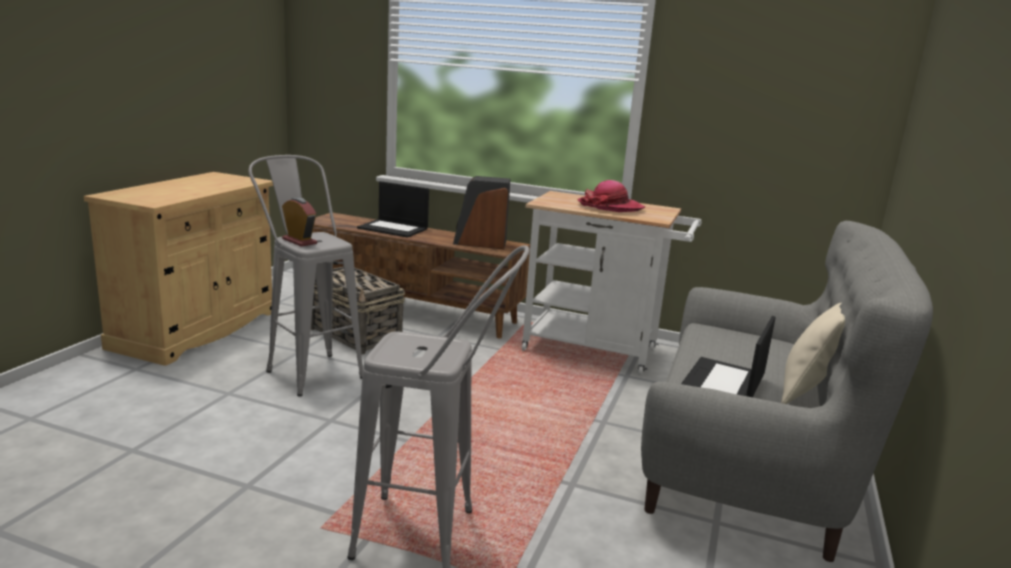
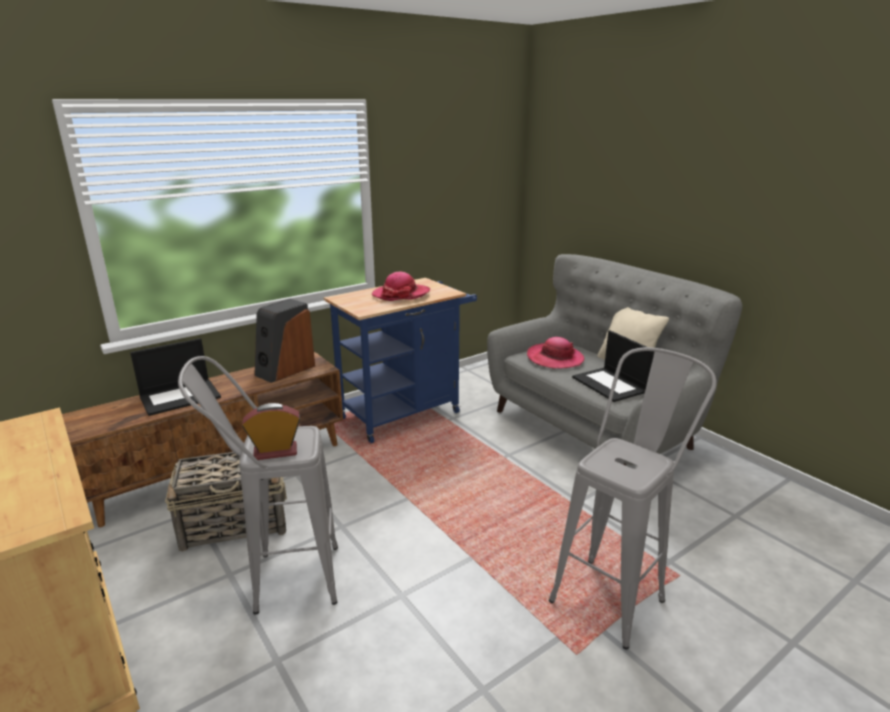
camera: 55 degrees left, 5 degrees up
(598, 351) = (406, 412): white cart -> blue cart
(735, 344) = (555, 358): none -> hat

